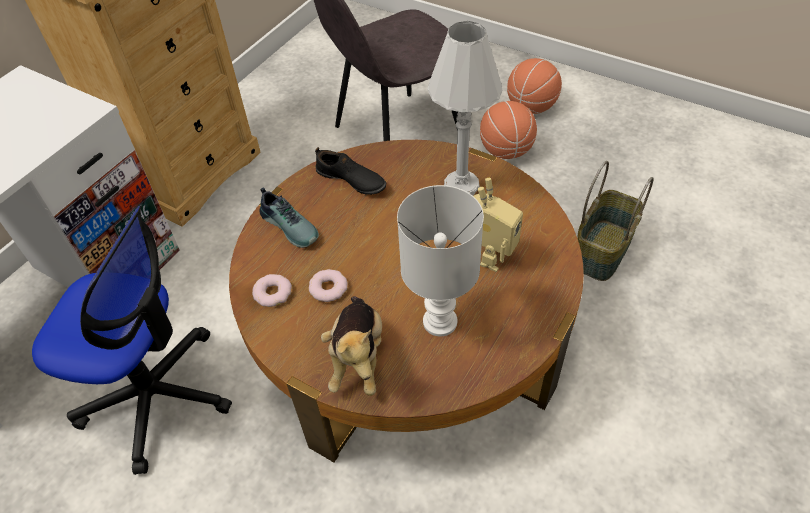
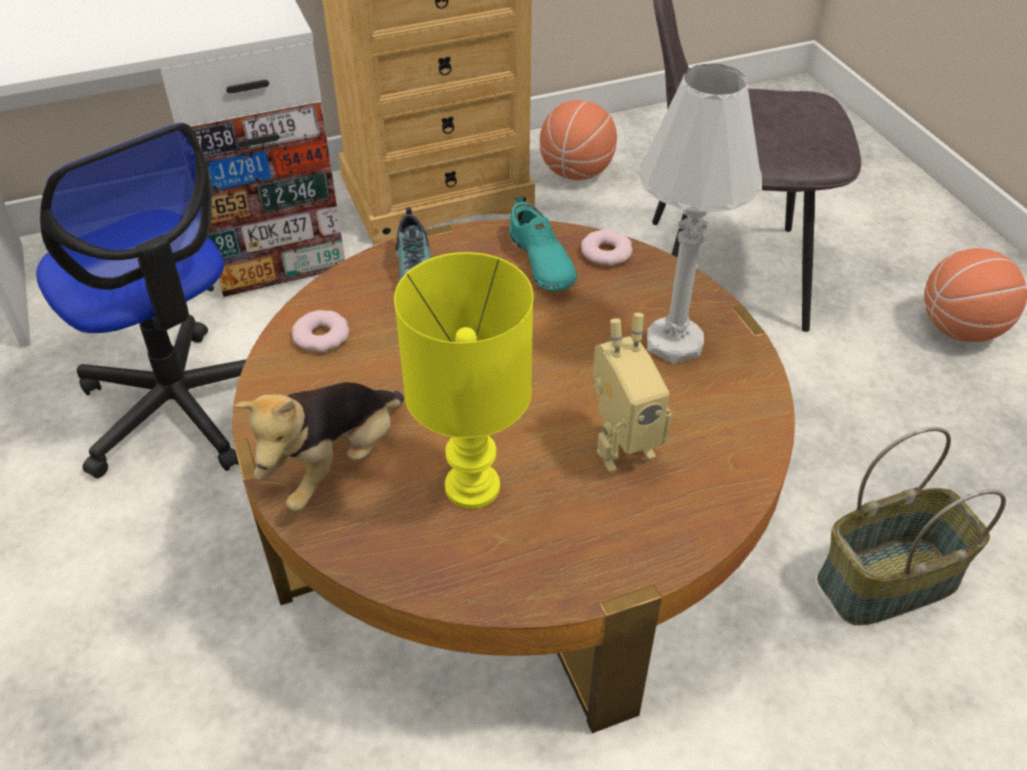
camera: 35 degrees right, 5 degrees down
(328, 288) = (385, 367): donut -> donut (606, 252)
(351, 180) = (541, 262): black shoe -> turquoise shoe
(439, 323) = (470, 488): white table lamp -> yellow table lamp
(506, 150) = (863, 366): basketball -> basketball (576, 172)

